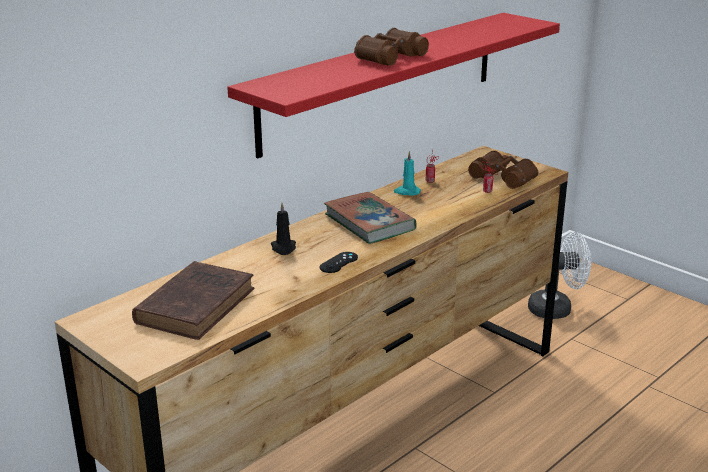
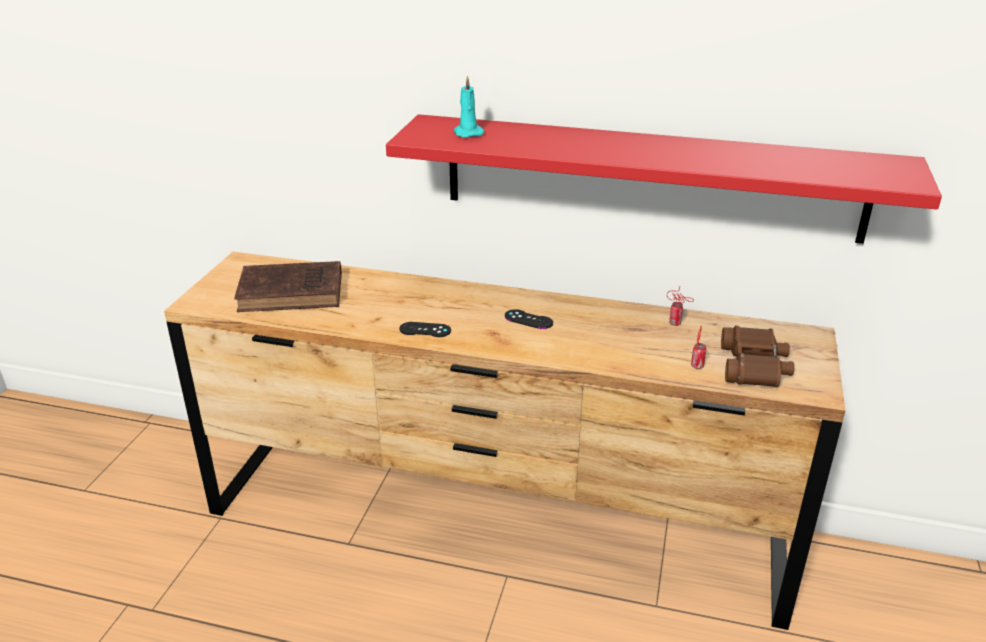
camera: 60 degrees right, 5 degrees up
(283, 248) = (429, 295): black candle -> none
(369, 223) = (528, 319): book -> black game controller
(388, 57) = (605, 145): brown binoculars -> none
(407, 192) = (628, 318): turquoise candle -> turquoise candle (467, 133)
(556, 309) = (896, 606): white fan -> none

